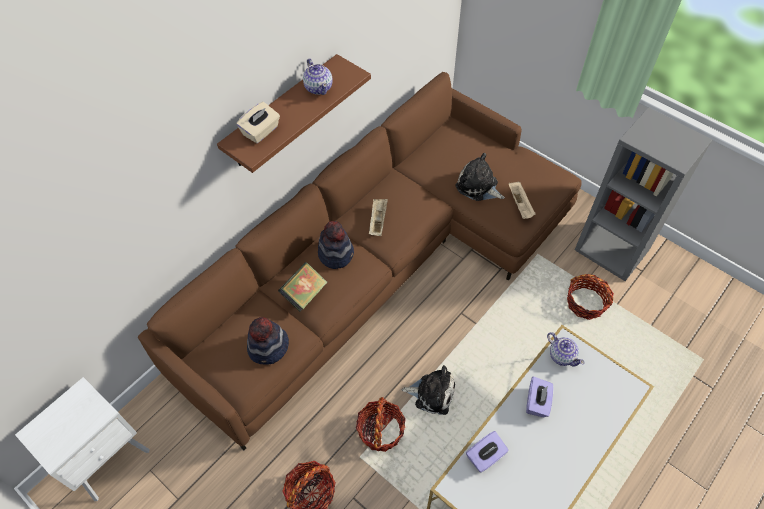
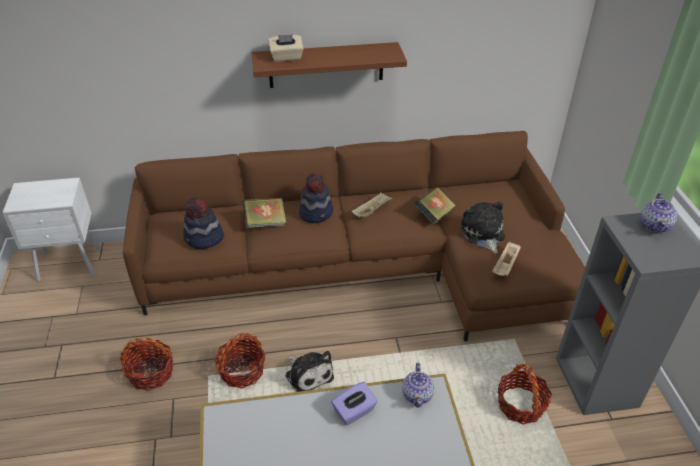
camera: 40 degrees right, 15 degrees down
(318, 87) = (358, 53): teapot -> teapot (655, 225)
(427, 192) = (434, 215): none -> book
(485, 456) = (266, 415): purple tissue box -> none

